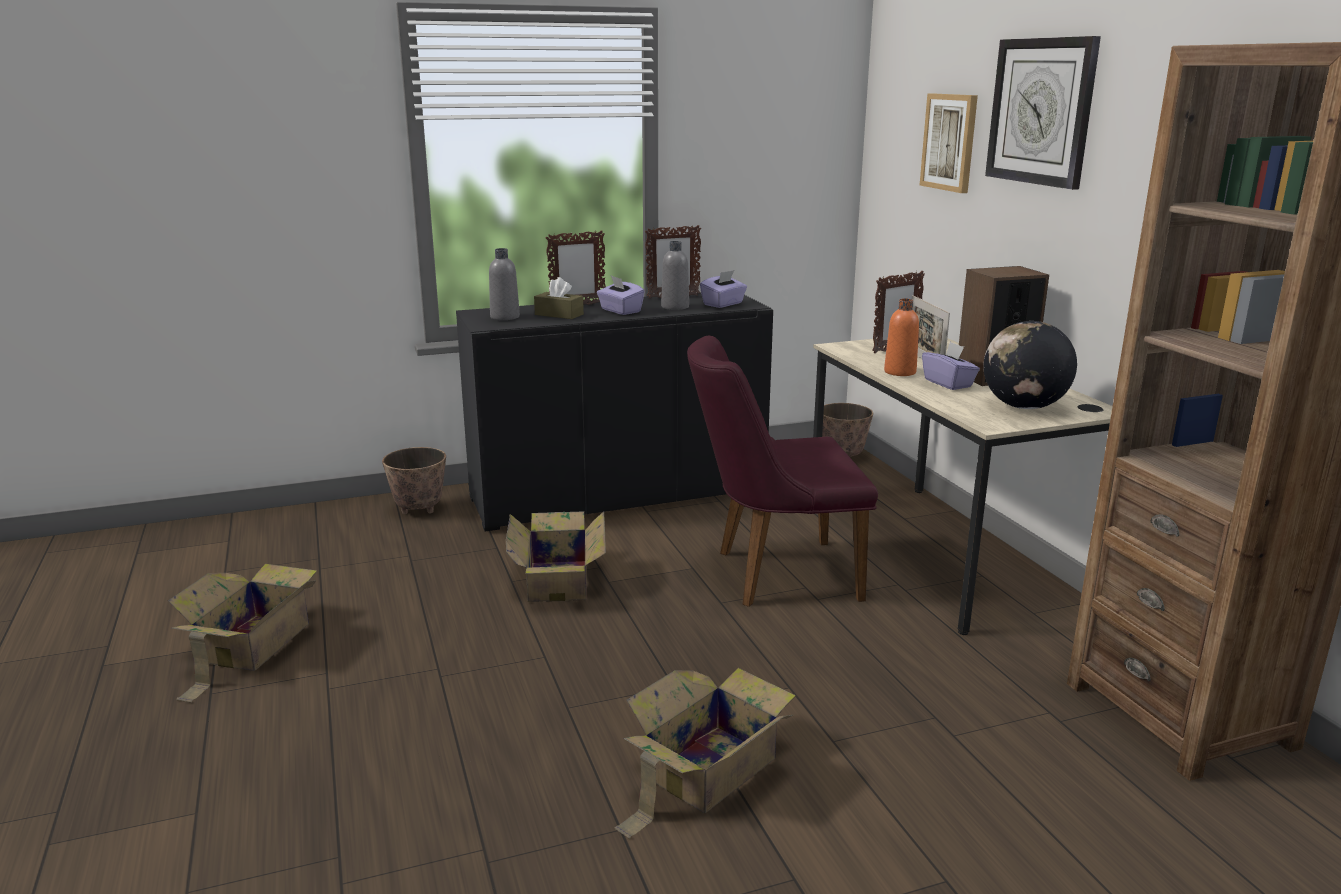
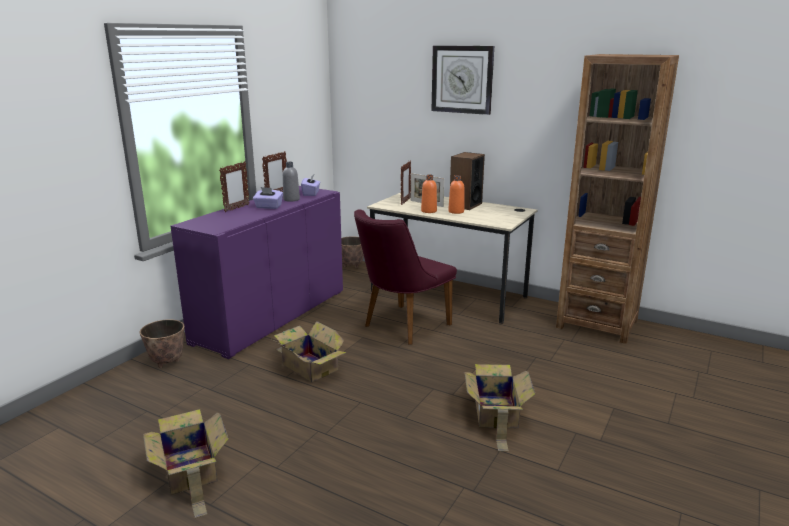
camera: 40 degrees left, 0 degrees up
(505, 317) = (213, 223): grey bottle -> none
(559, 314) = (240, 215): brown tissue box -> none
(618, 494) = (272, 316): black cabinet -> purple cabinet
(948, 383) = (456, 211): purple tissue box -> orange bottle
(950, 142) = (401, 95): picture -> none
(1023, 406) = (499, 215): globe -> none

